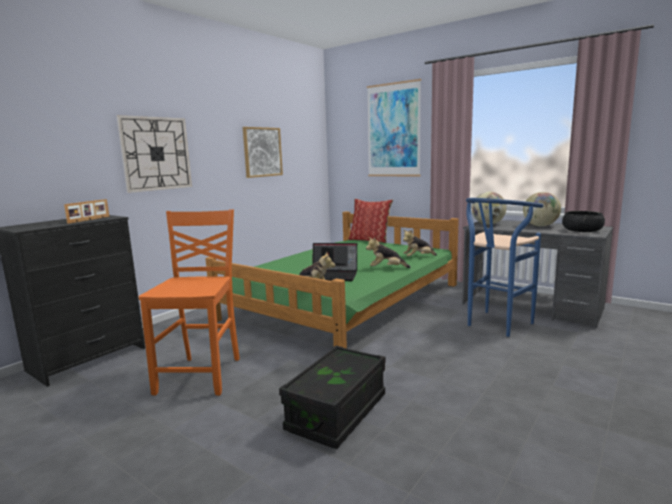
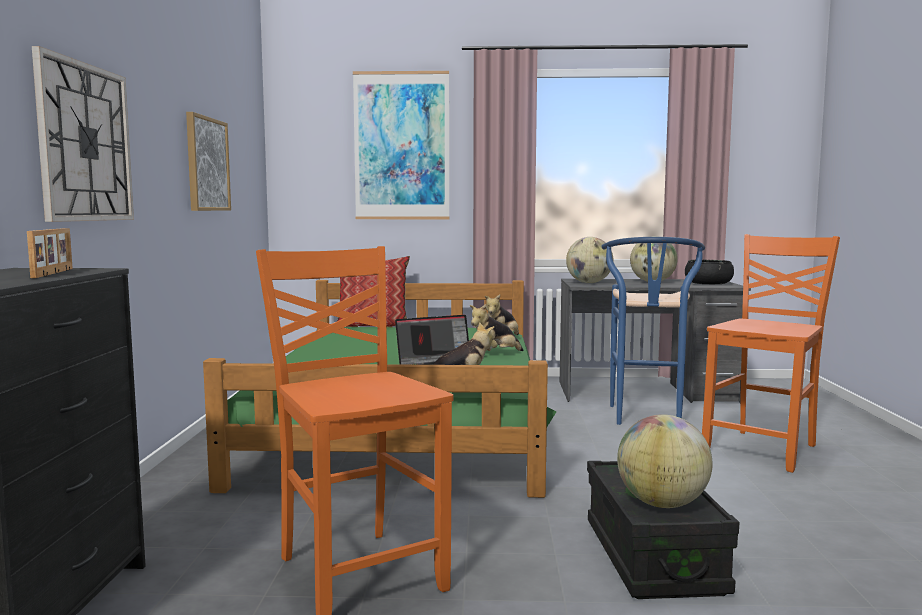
camera: 35 degrees left, 5 degrees down
(322, 382) = (662, 504): none -> globe
(543, 366) = (763, 449): none -> orange chair

